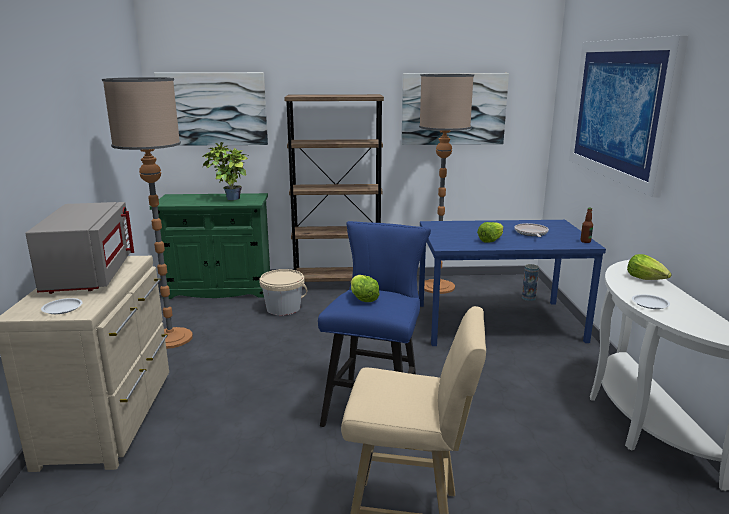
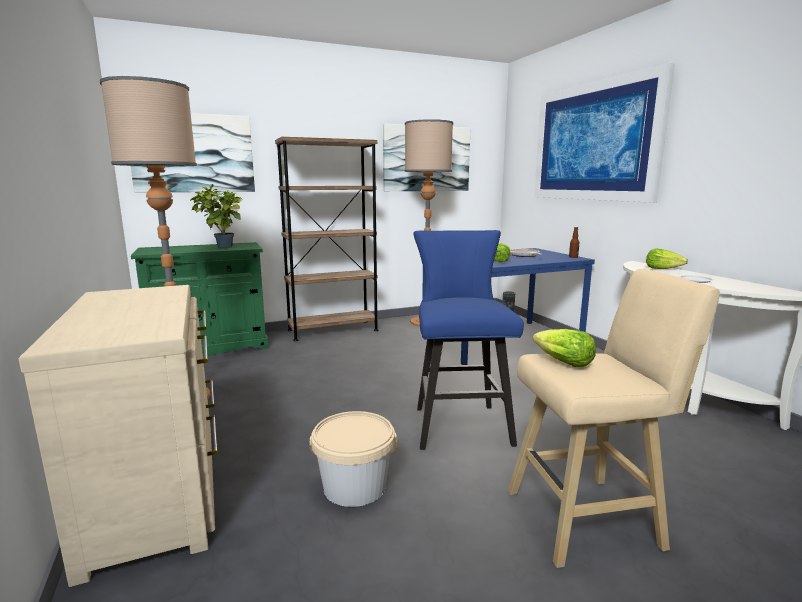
camera: 20 degrees left, 5 degrees down
(62, 309) = (126, 333): white plate -> none
(89, 275) = (125, 304): grey microwave -> none
(283, 308) = (294, 355): beige bucket -> beige bucket (354, 486)
(363, 298) = (457, 301): lettuce -> lettuce (562, 362)

